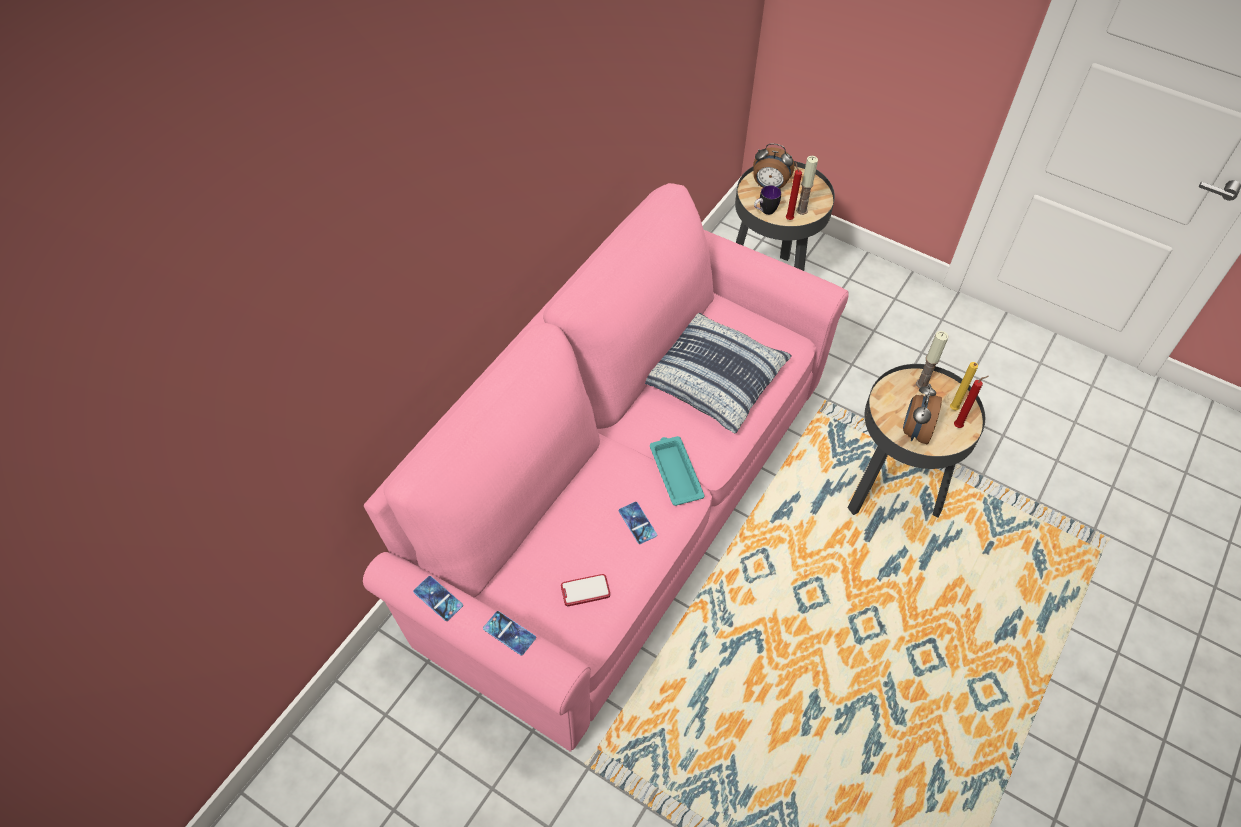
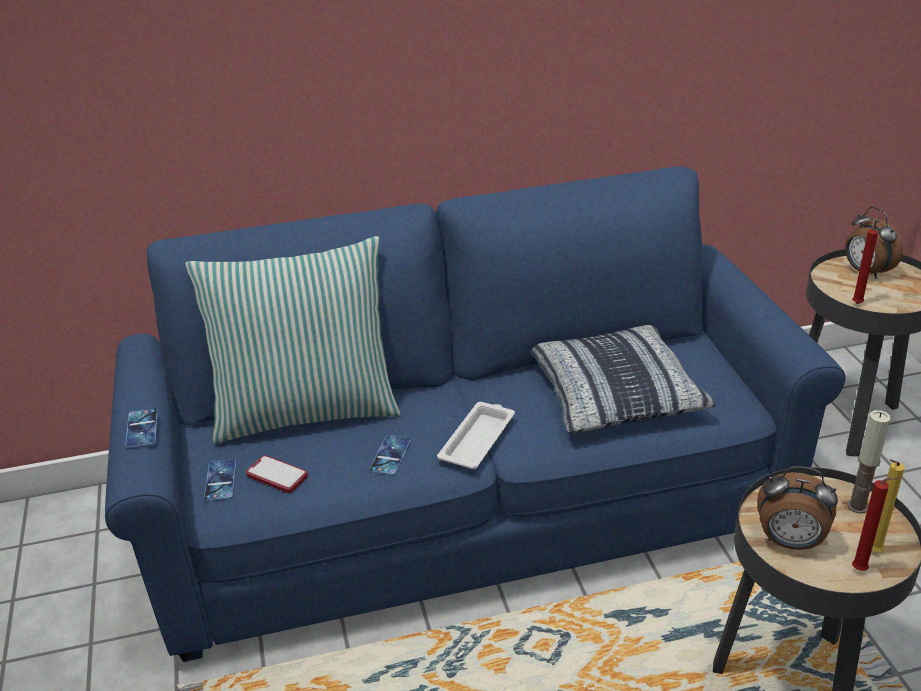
camera: 45 degrees right, 20 degrees down
(438, 598) = (134, 377): phone -> phone (220, 480)
(539, 527) = (306, 410): none -> pillow
(620, 505) = (468, 507): pink sofa -> blue sofa
(675, 472) = (478, 439): turquoise tray -> white tray
(764, 211) = (834, 287): mug -> none
(801, 210) = (882, 303): candle -> none
(915, 431) = (790, 542): alarm clock -> alarm clock turned 135 degrees counterclockwise

